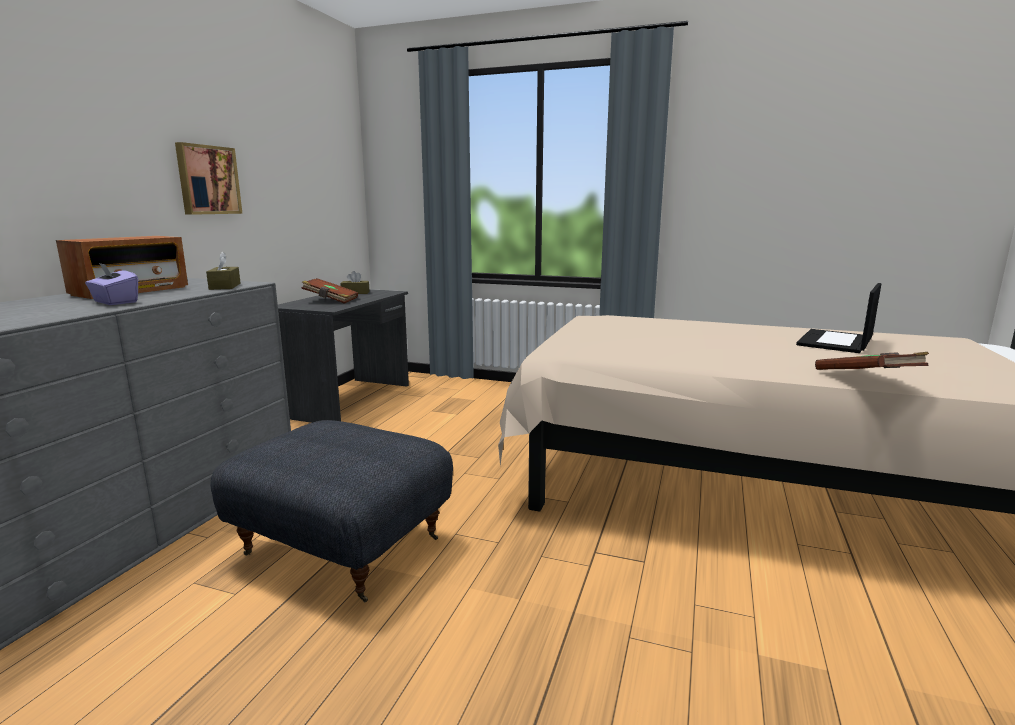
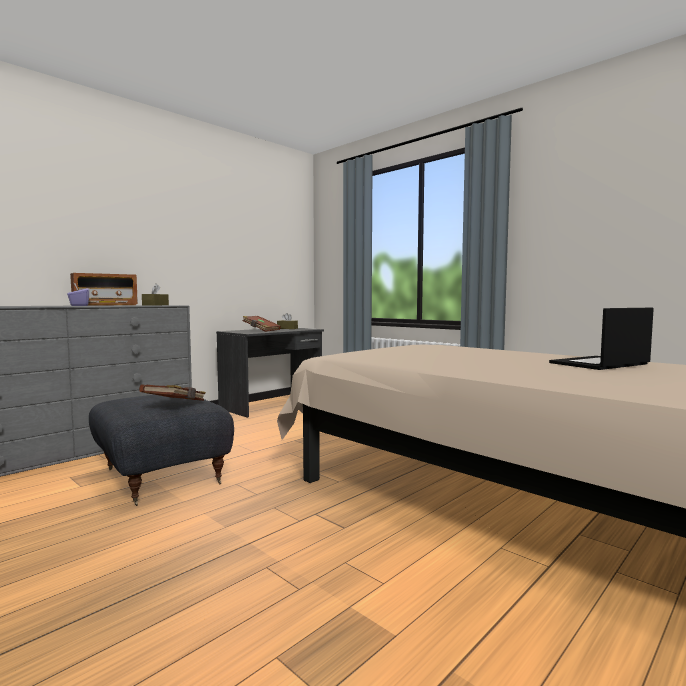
camera: 25 degrees right, 10 degrees down
(207, 180) = (182, 247): picture -> none
(867, 379) = (548, 381): brown book -> brown book (175, 405)

